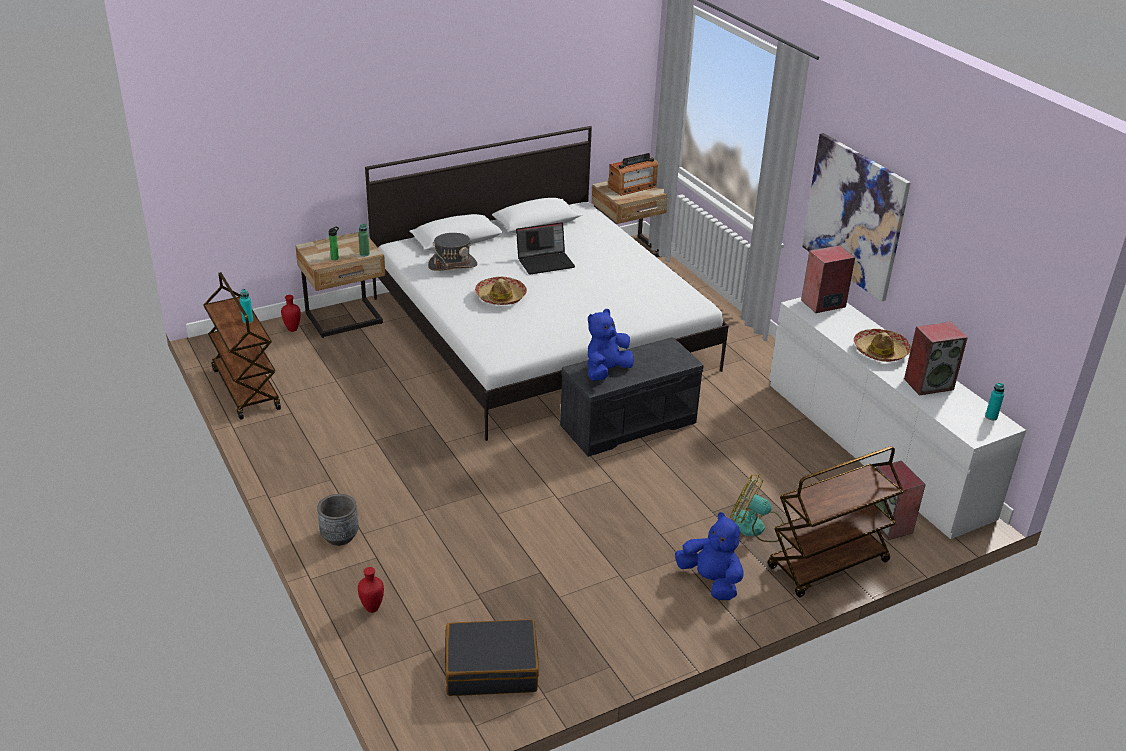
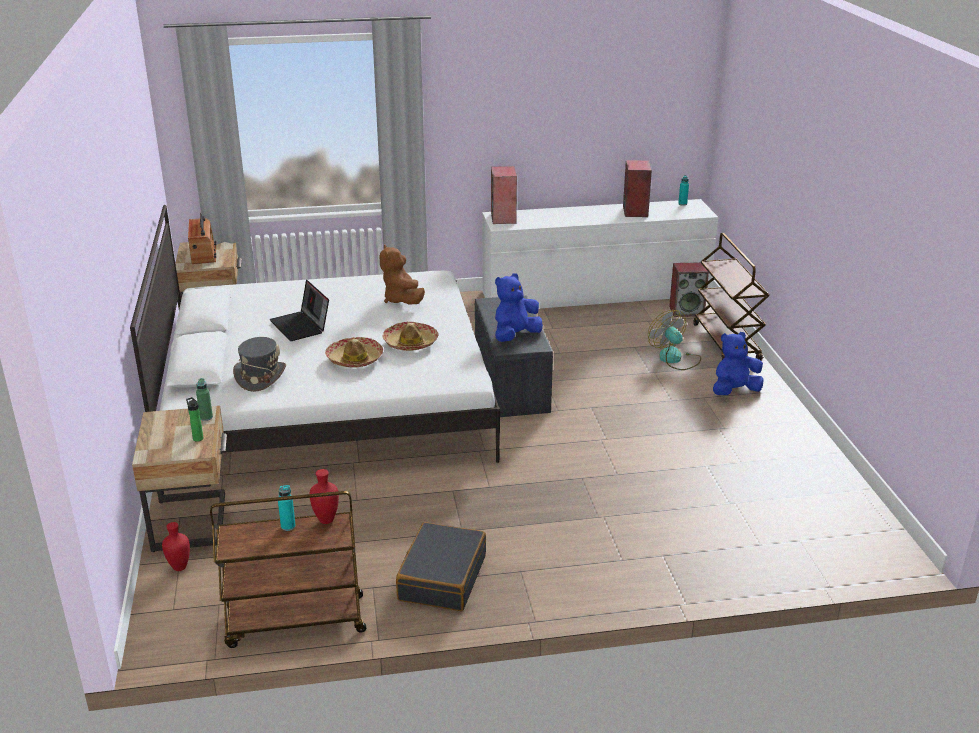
camera: 70 degrees left, 5 degrees down
(339, 536) = (622, 576): grey planter -> none
(373, 609) = (739, 567): red vase -> red vase (327, 520)
(491, 667) = (825, 511): black suitcase -> black suitcase (442, 578)
(545, 262) = (301, 326): laptop -> laptop turned 150 degrees clockwise
(606, 371) = (515, 336): blue plush toy -> blue plush toy turned 75 degrees clockwise
(630, 297) = (402, 300): none -> brown plush toy
(756, 527) = (675, 359): fan -> fan turned 105 degrees clockwise
(854, 216) = (494, 136): picture -> none
(880, 352) = (584, 215): hat -> hat (411, 343)

